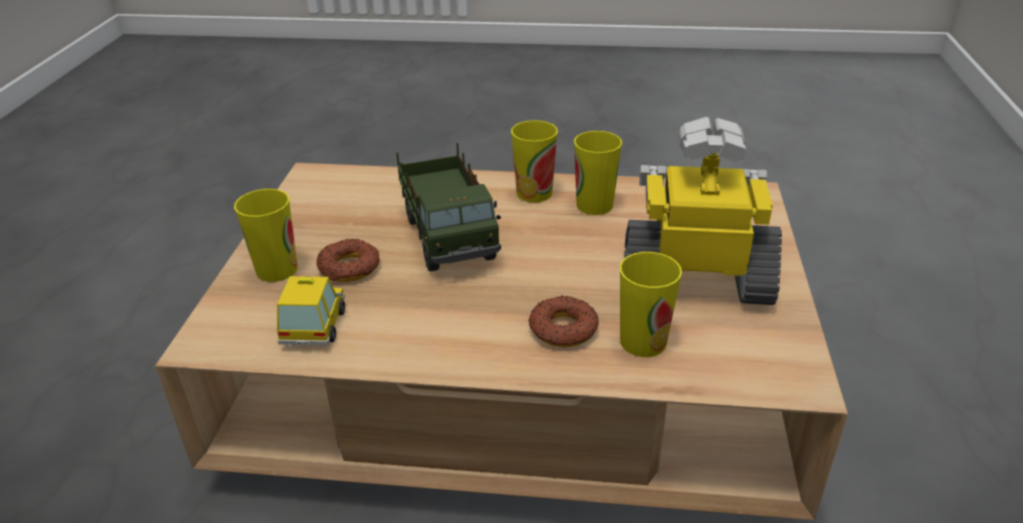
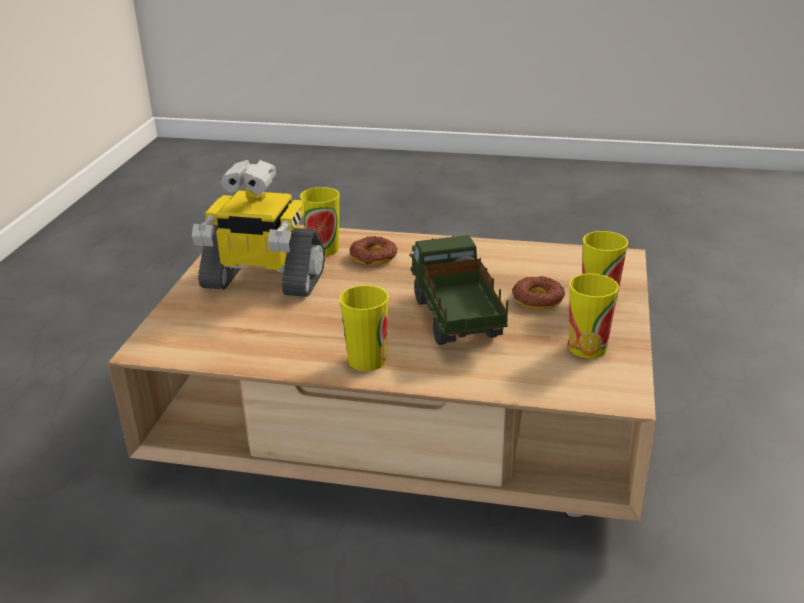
camera: 175 degrees left, 5 degrees down
(314, 326) = (548, 264): toy car -> none
(594, 205) = (310, 344): cup -> cup (587, 348)

